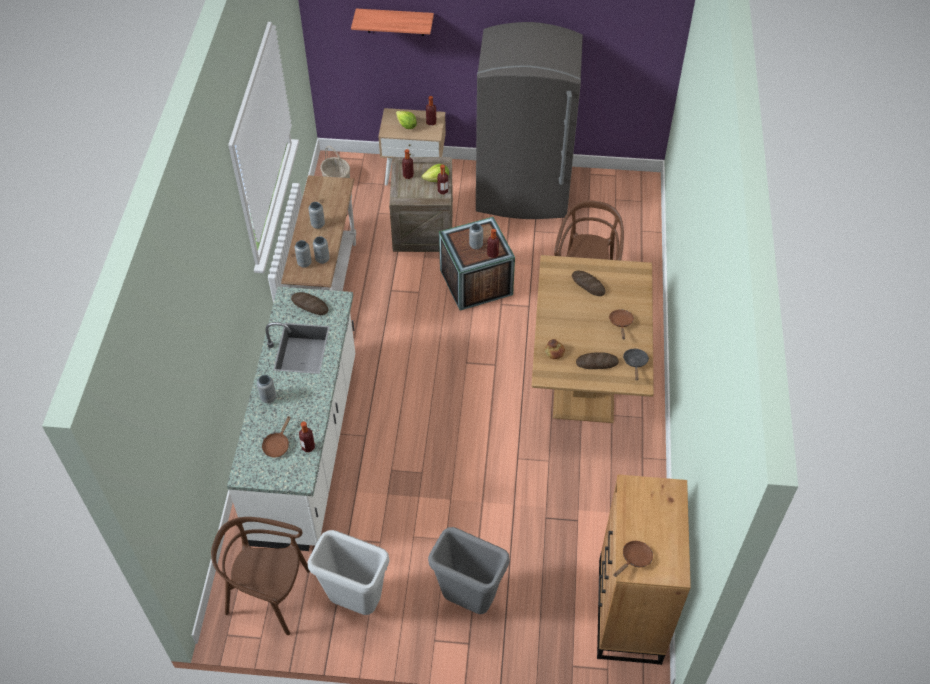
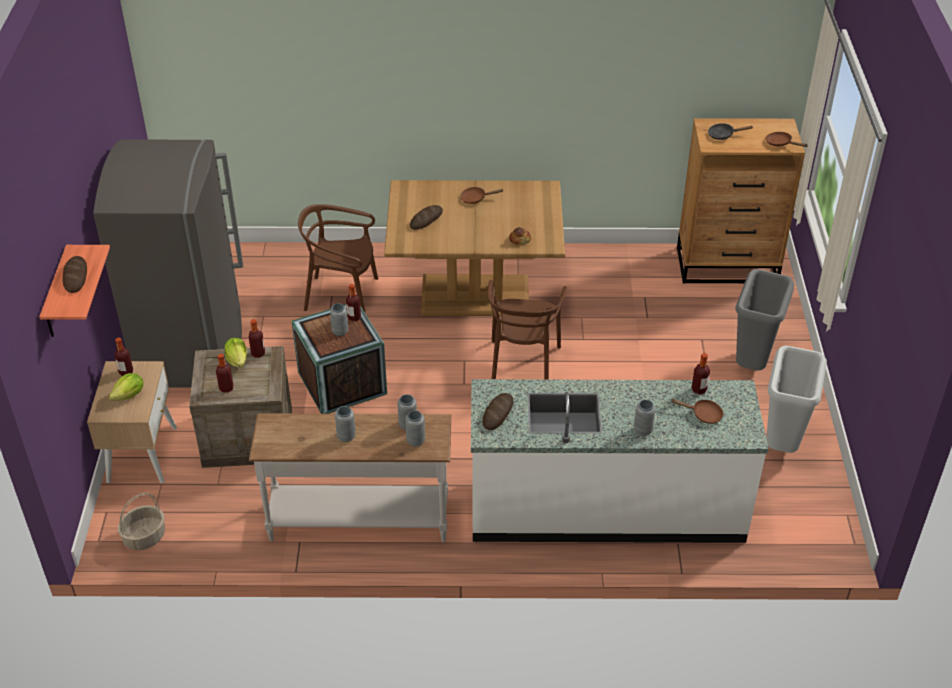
camera: 95 degrees left, 10 degrees down
(268, 595) = (798, 515): brown chair -> brown chair (523, 365)
(597, 363) = (529, 213): bread -> bread (75, 277)
(635, 363) = (525, 190): black frying pan -> black frying pan (723, 135)

